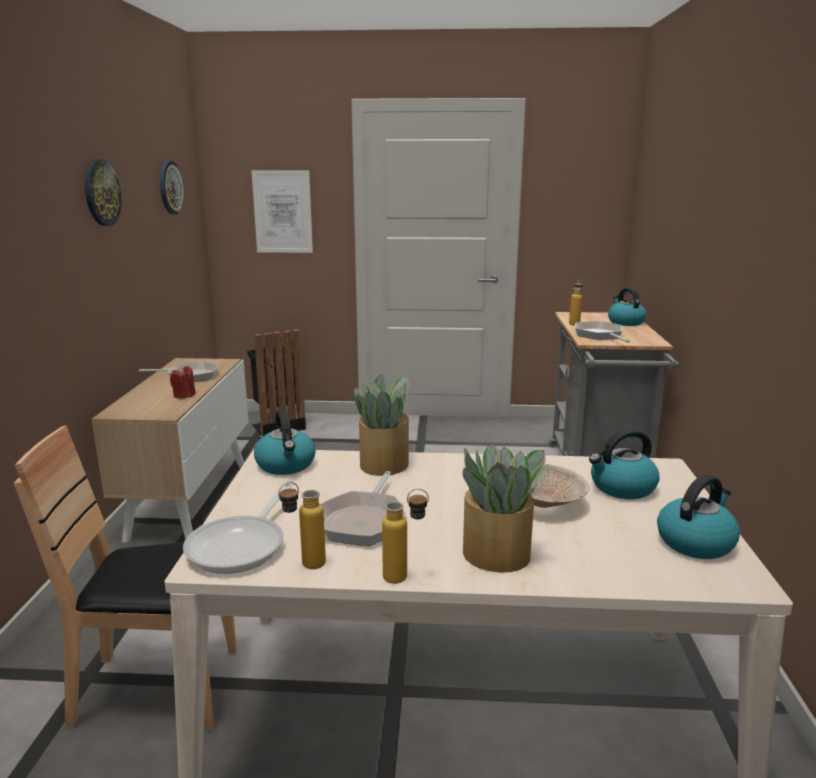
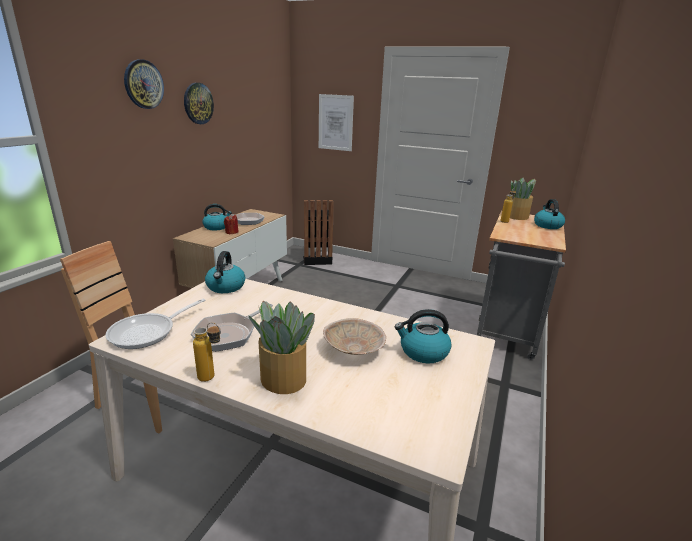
camera: 20 degrees right, 5 degrees up
(170, 187) = (260, 103): wall clock -> wall clock (143, 84)
(304, 566) = (165, 355): bottle -> none
(385, 464) = (283, 298): potted plant -> potted plant (517, 216)
(600, 335) = (514, 233): frying pan -> none
(695, 542) = (434, 409): kettle -> kettle (217, 227)

